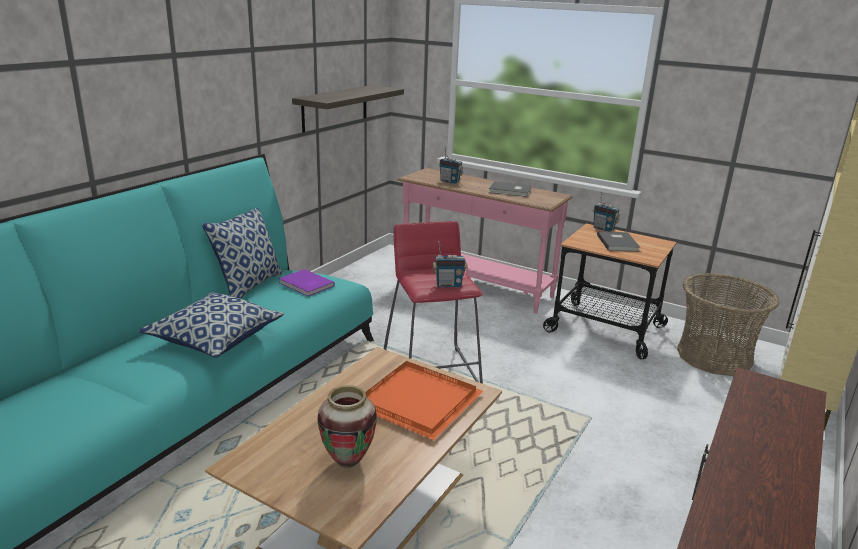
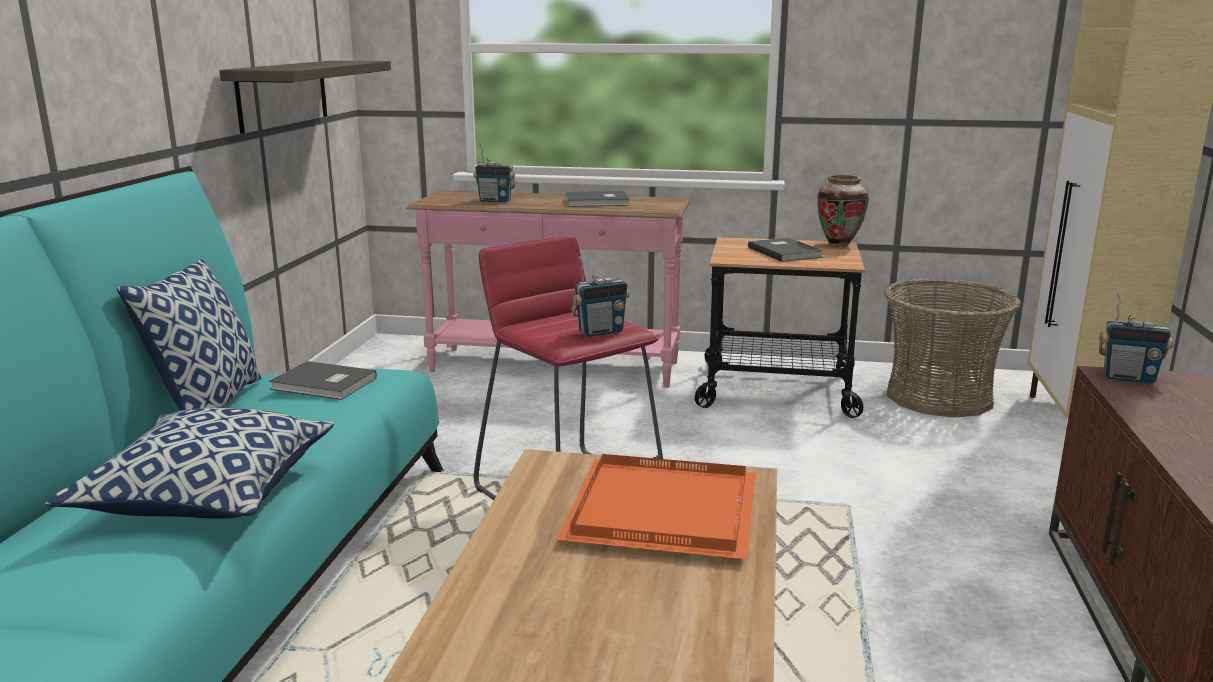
camera: 20 degrees left, 5 degrees down
(306, 285) = (323, 384): purple book -> grey book
(348, 462) = (629, 631): vase -> vase (839, 245)
(603, 229) = (748, 240): radio -> radio (1128, 378)

